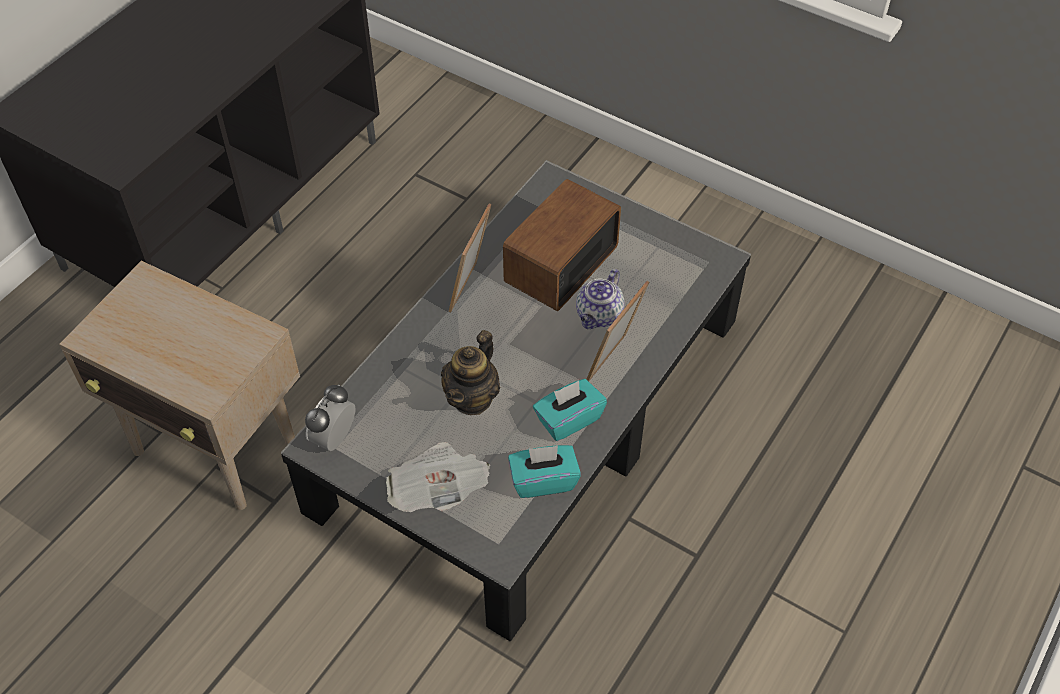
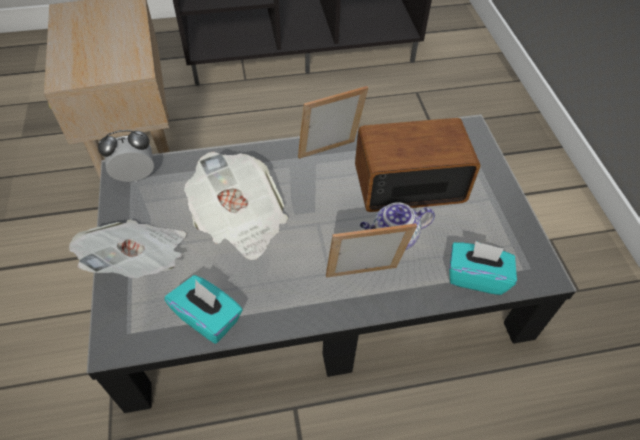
camera: 45 degrees right, 0 degrees up
(472, 398) = (240, 221): teapot -> newspaper
(568, 419) = (280, 291): turquoise tissue box -> turquoise tissue box (476, 277)

